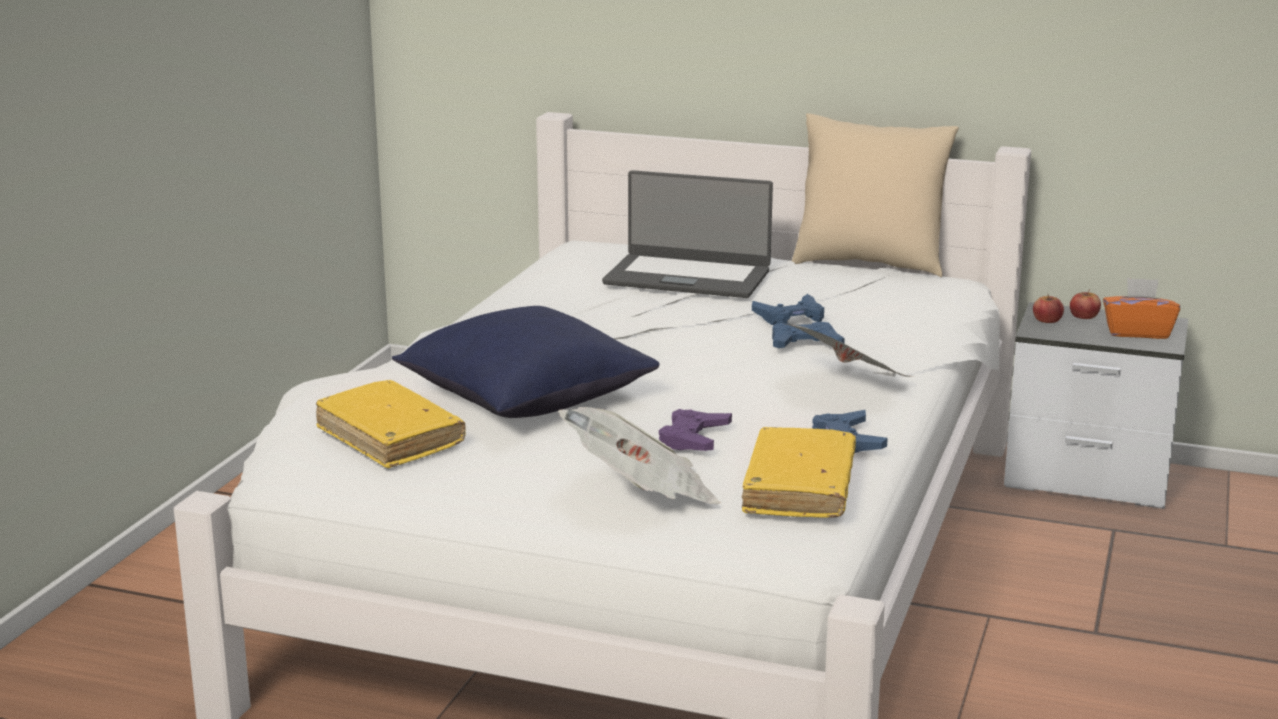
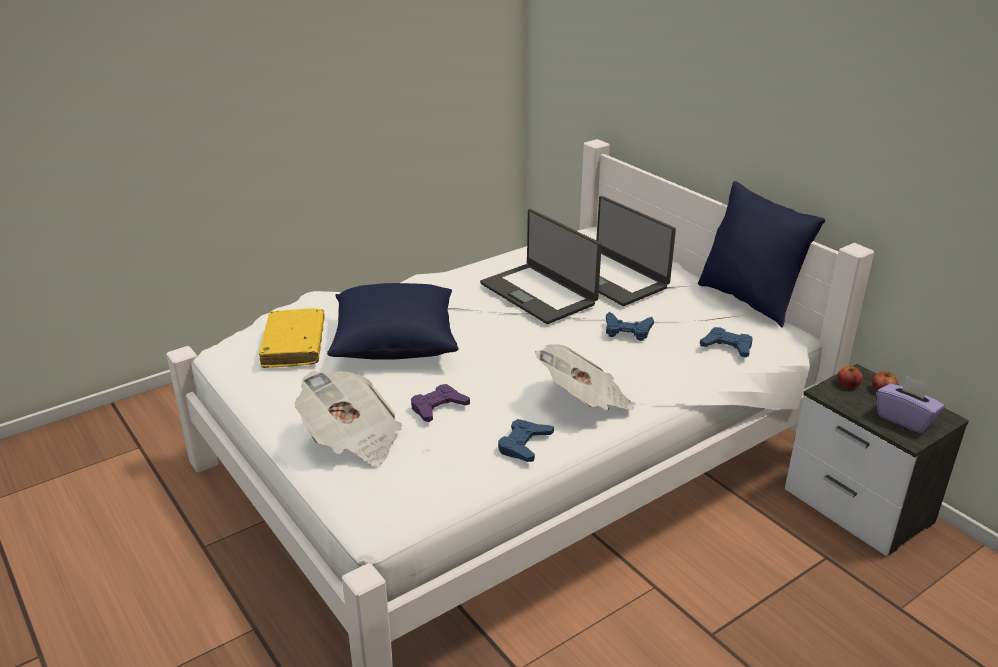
camera: 35 degrees right, 10 degrees up
(628, 310) = (539, 293): none -> laptop
(799, 488) = (439, 472): yellow book -> none
(804, 344) = (605, 356): blue game controller -> blue game controller (727, 347)
(869, 264) = (749, 300): beige pillow -> blue pillow
(1137, 332) = (905, 419): orange tissue box -> purple tissue box

